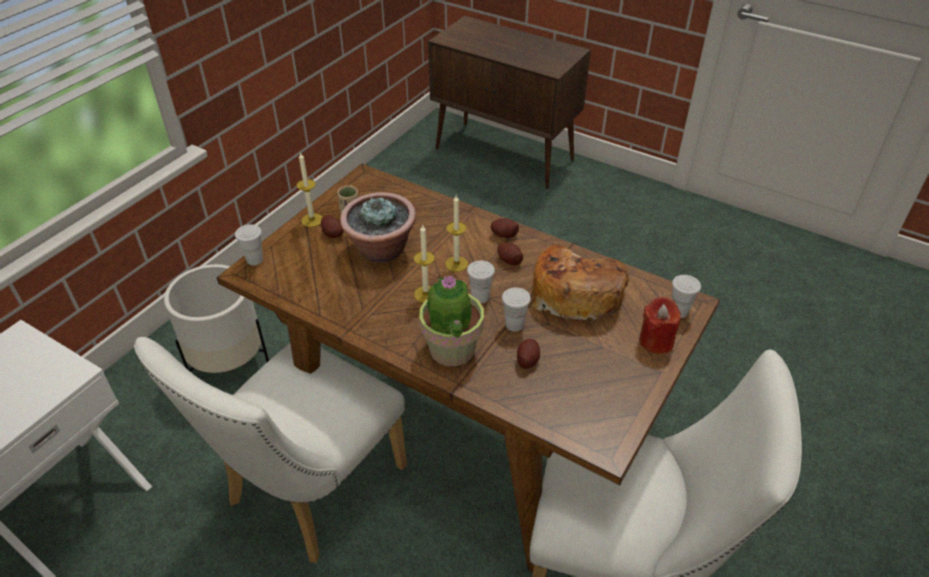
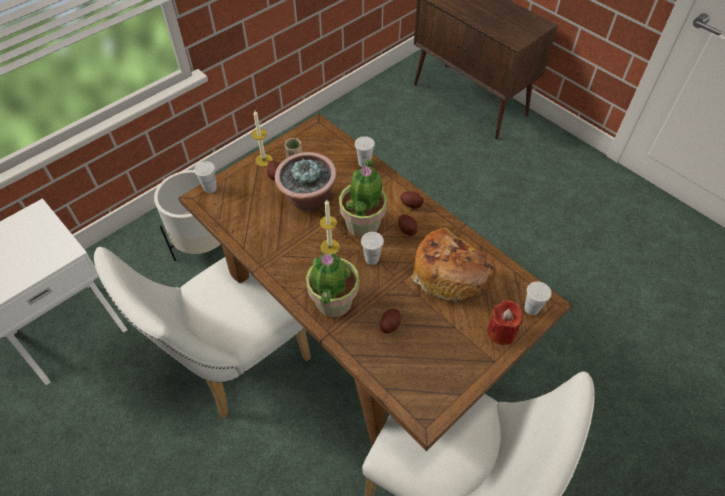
camera: 15 degrees right, 10 degrees up
(456, 264) = (363, 224): candle -> potted plant
(514, 325) = (390, 290): white cup -> white cup (364, 163)

